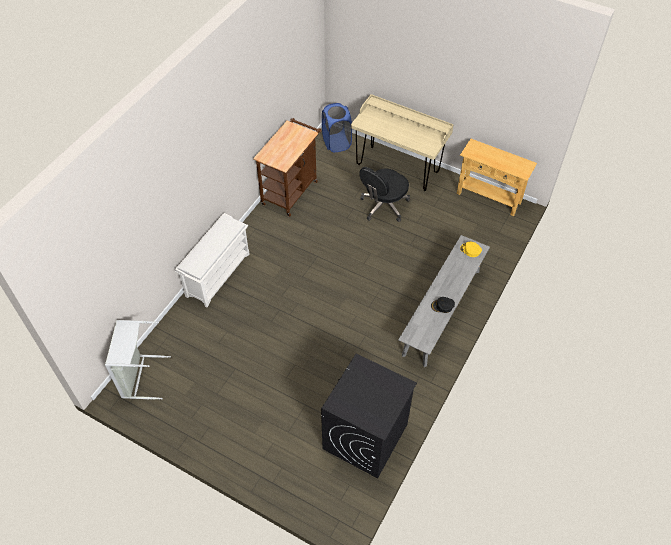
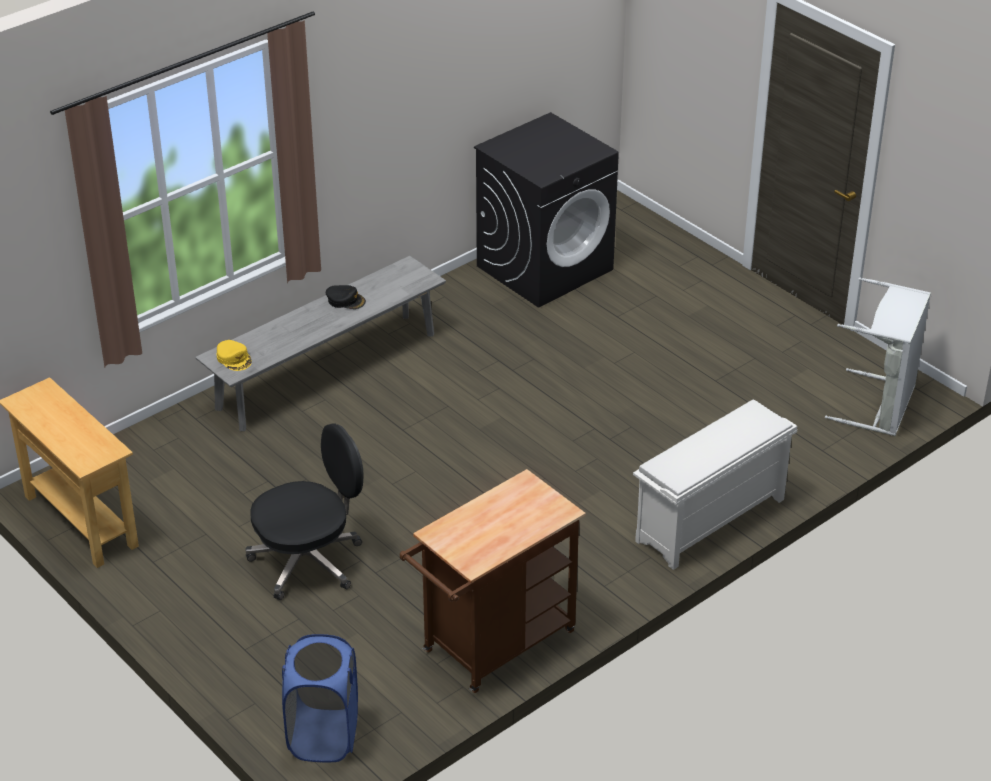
camera: 160 degrees left, 15 degrees down
(397, 168) = (221, 633): beige desk -> none

